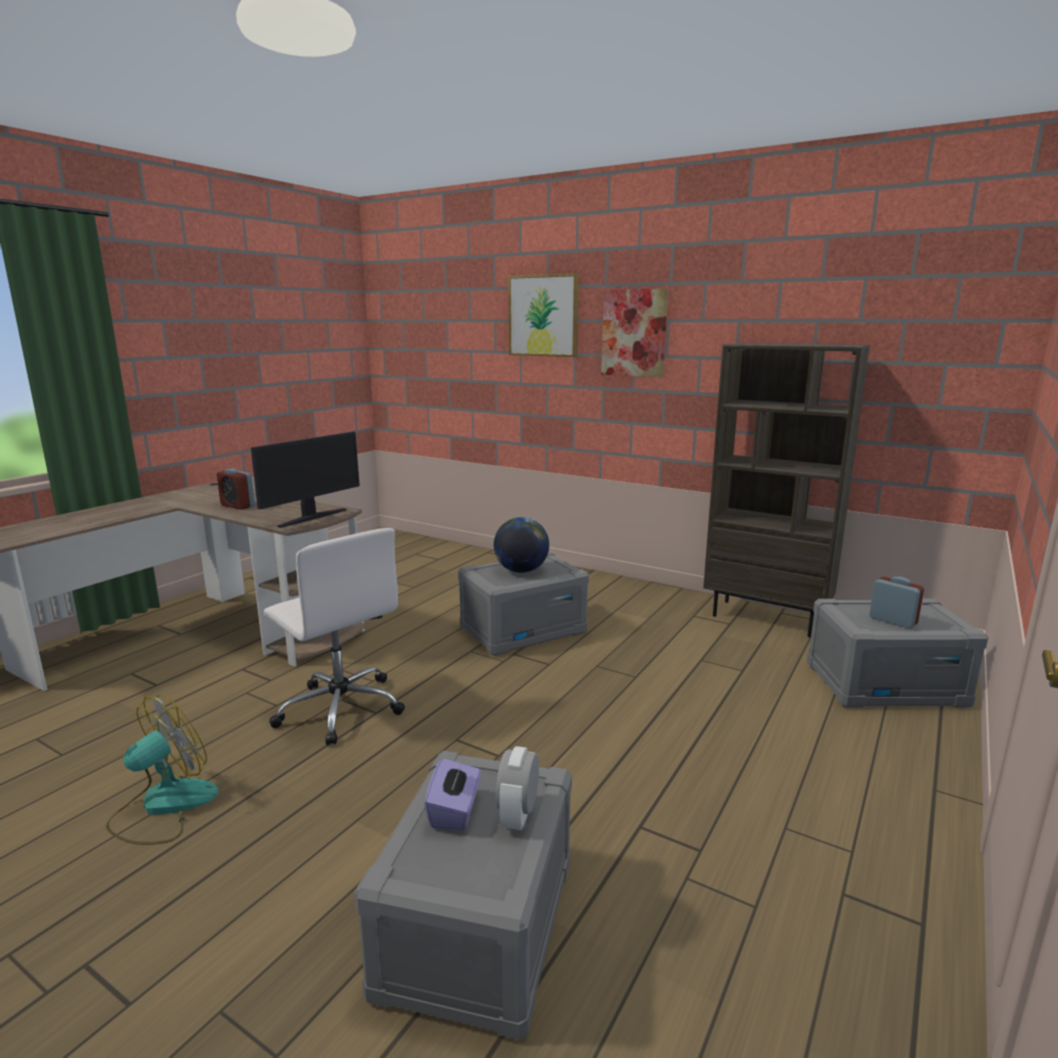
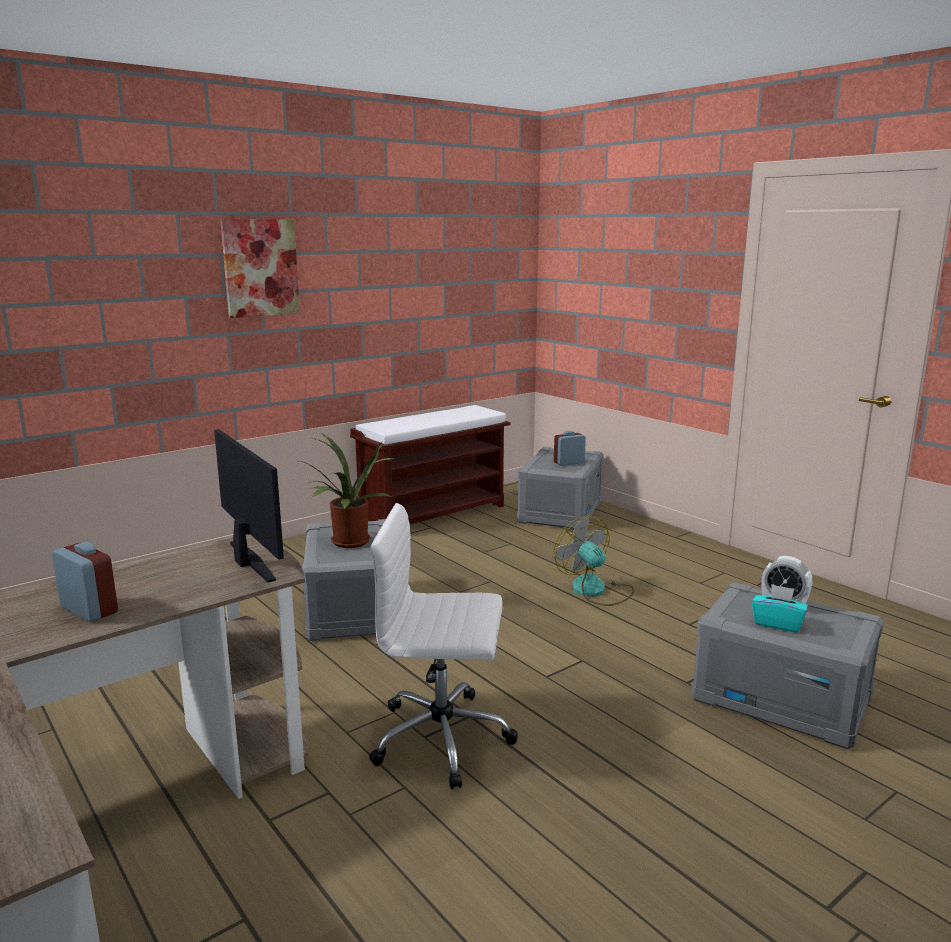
camera: 70 degrees left, 0 degrees up
(163, 806) = (593, 876): fan -> fan (595, 591)
(237, 506) = (89, 610): alarm clock -> alarm clock turned 105 degrees counterclockwise
(340, 708) = (444, 738): white office chair -> white office chair turned 150 degrees counterclockwise
(455, 812) = (777, 624): purple tissue box -> turquoise tissue box
(521, 570) = (348, 543): globe -> potted plant
(543, 316) = (135, 250): picture -> none
(766, 618) = (434, 513): brown bookcase -> brown bench

